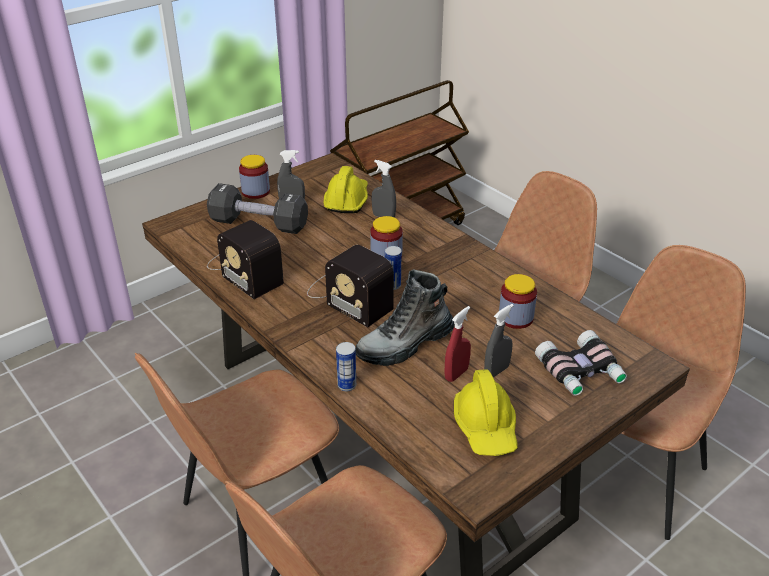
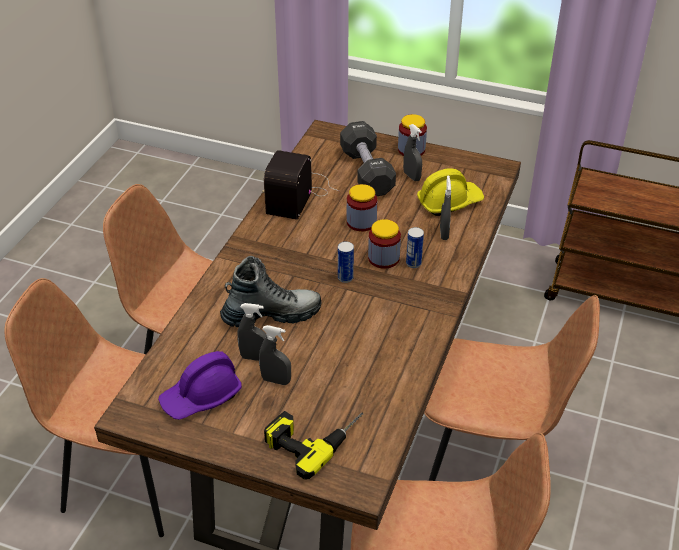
camera: 60 degrees right, 5 degrees up
(347, 385) = (200, 302): can -> can (413, 263)
(348, 296) = (309, 259): radio -> none
(405, 344) = (271, 315): boot -> boot turned 135 degrees clockwise
(456, 374) = (255, 357): red spray bottle -> grey spray bottle
(486, 427) = (201, 397): yellow hard hat -> purple hard hat
(515, 318) = (360, 368): jar -> jar (361, 222)
(581, 372) = (313, 436): binoculars -> power drill

